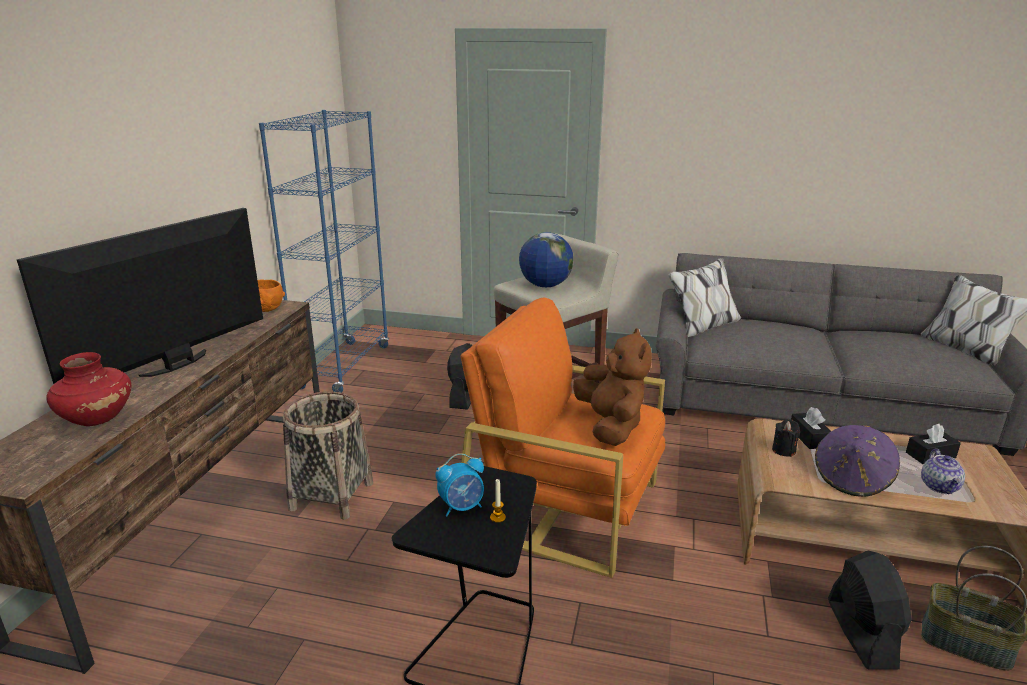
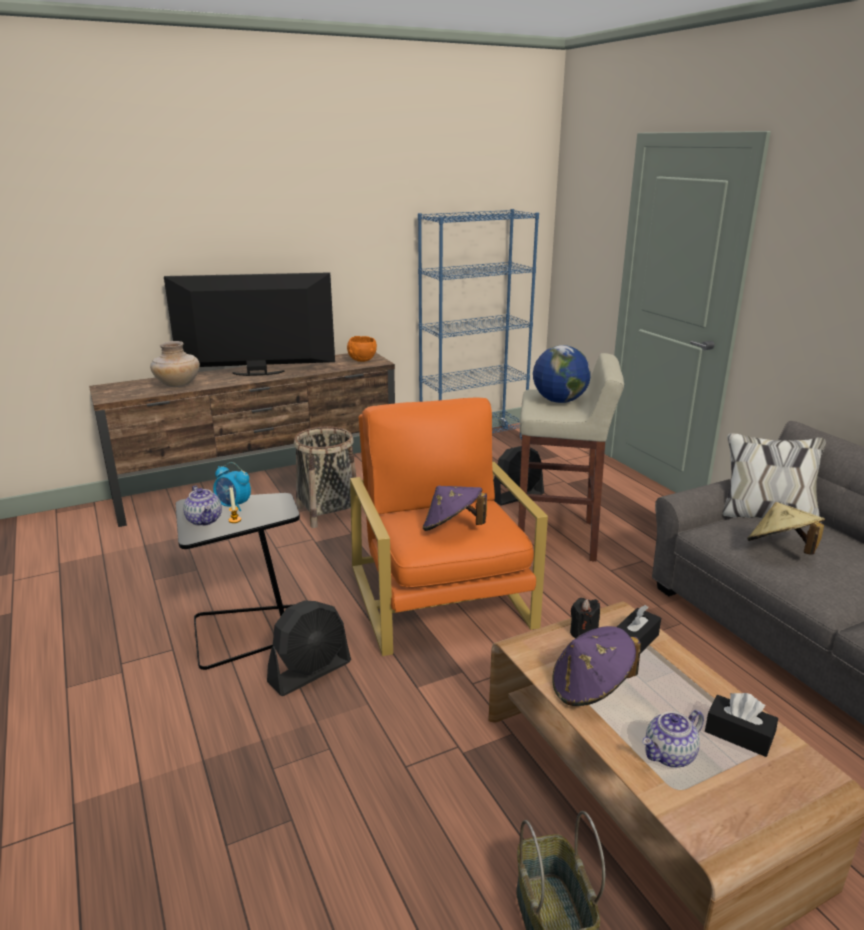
camera: 50 degrees right, 0 degrees up
(97, 419) = (178, 385): red vase -> beige vase
(472, 536) = (205, 520): none -> teapot
(610, 426) = (452, 528): brown plush toy -> purple hat
(760, 342) = (781, 549): none -> beige hat
(861, 633) = (477, 830): black fan -> black fan (310, 672)

